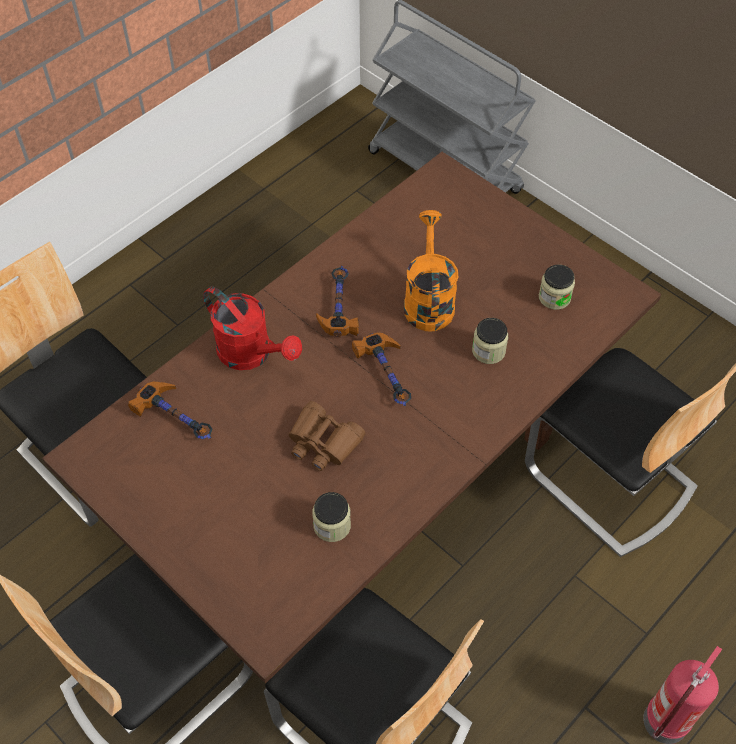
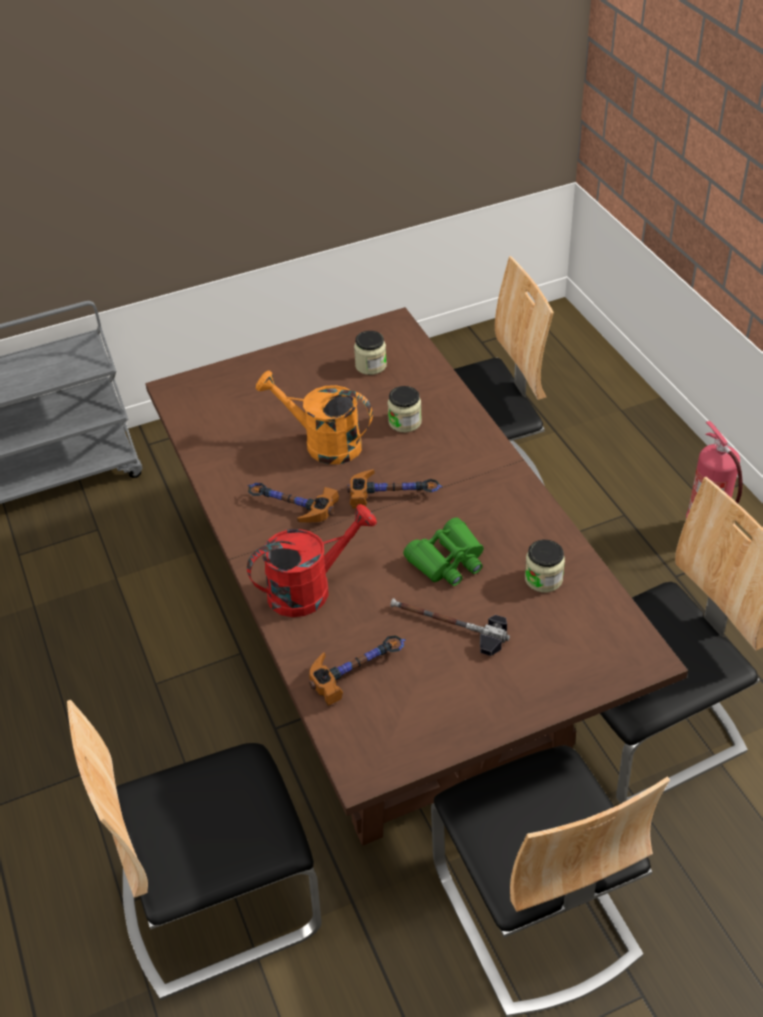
camera: 65 degrees left, 10 degrees down
(247, 467) = (448, 626): none -> hammer
(323, 442) = (447, 561): brown binoculars -> green binoculars

